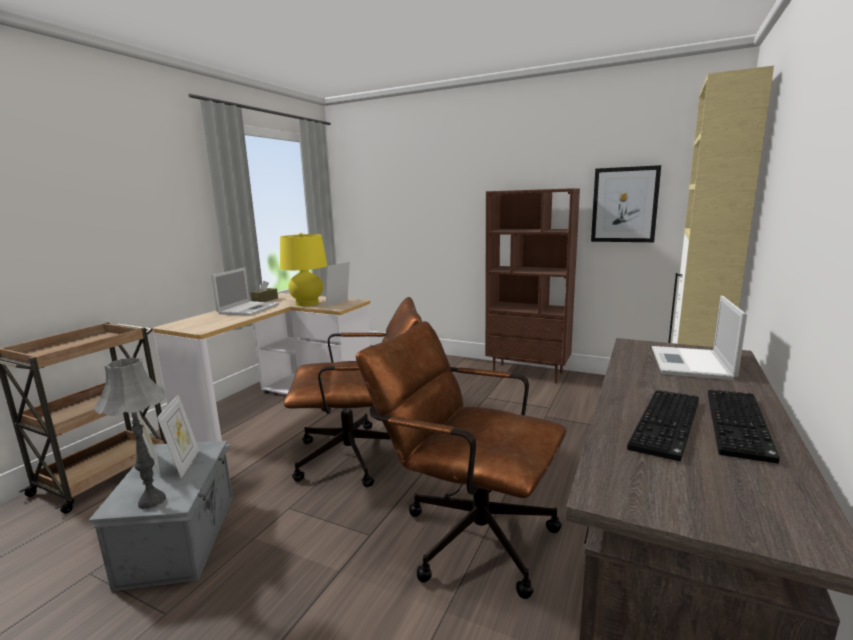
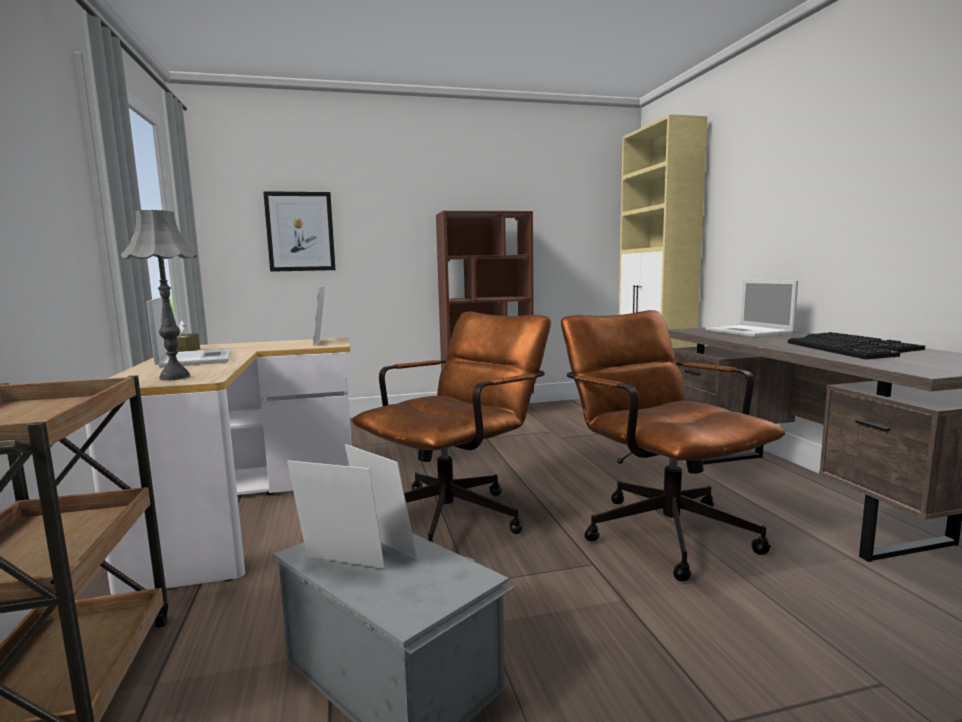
camera: 40 degrees left, 5 degrees down
(152, 501) = (443, 588): grey table lamp -> grey table lamp (175, 377)
(307, 303) = (273, 347): yellow table lamp -> none
(466, 532) = (658, 527): brown office chair -> brown office chair turned 75 degrees clockwise
(624, 205) = (557, 232): picture -> picture (300, 232)

